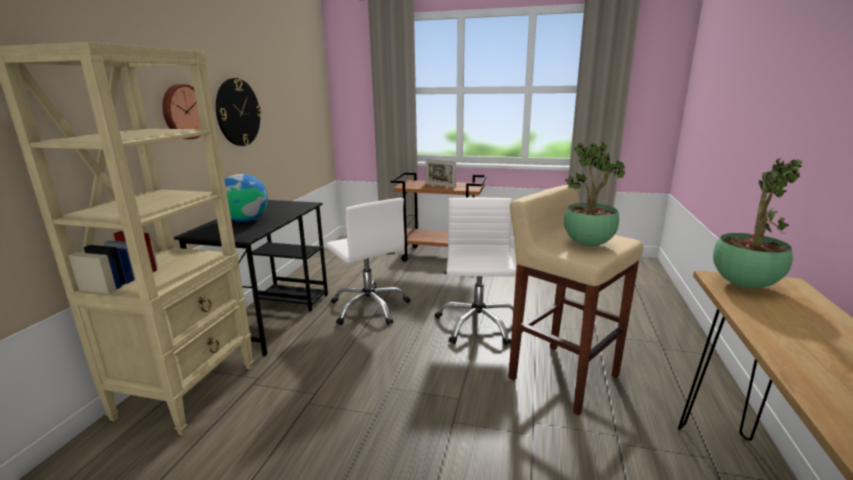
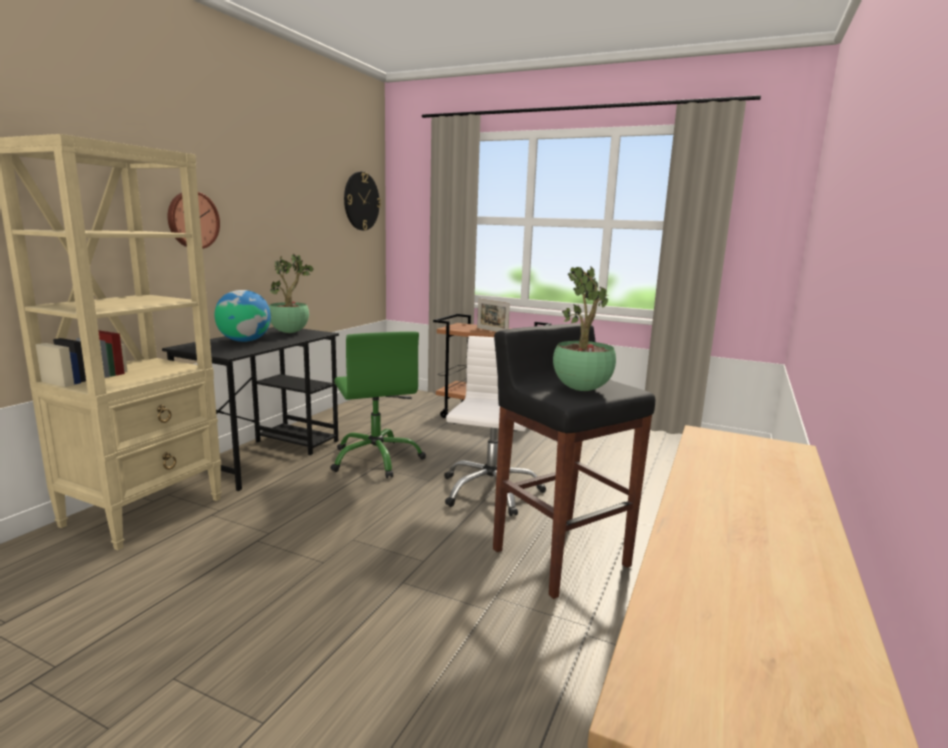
camera: 10 degrees right, 5 degrees down
(238, 112) = (259, 228): wall clock -> wall clock (361, 201)
(370, 307) = (376, 459): white office chair -> green office chair
(562, 376) = (559, 557): beige stool -> black stool
(743, 284) = (729, 442): potted plant -> potted plant (290, 332)

